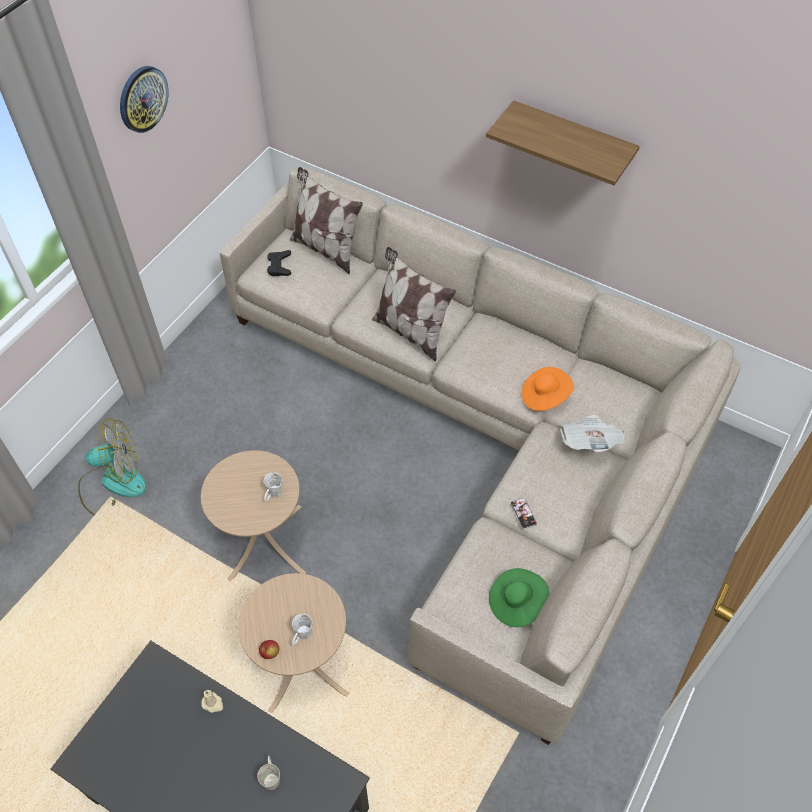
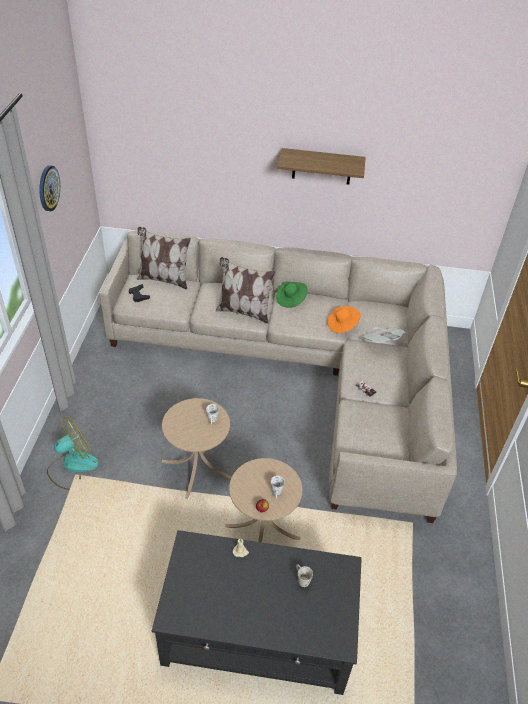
camera: 25 degrees left, 10 degrees down
(516, 603) = (389, 436): green hat -> green hat (291, 299)

